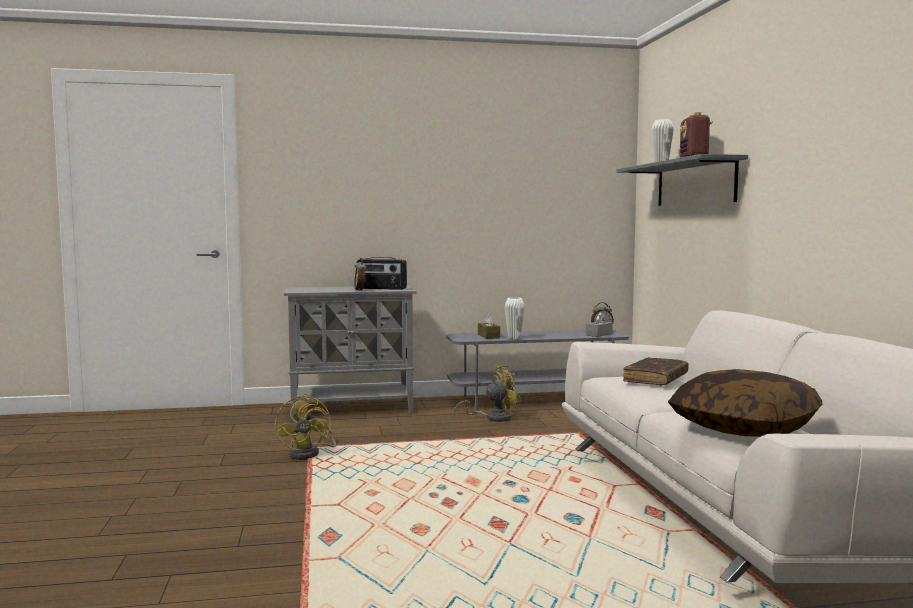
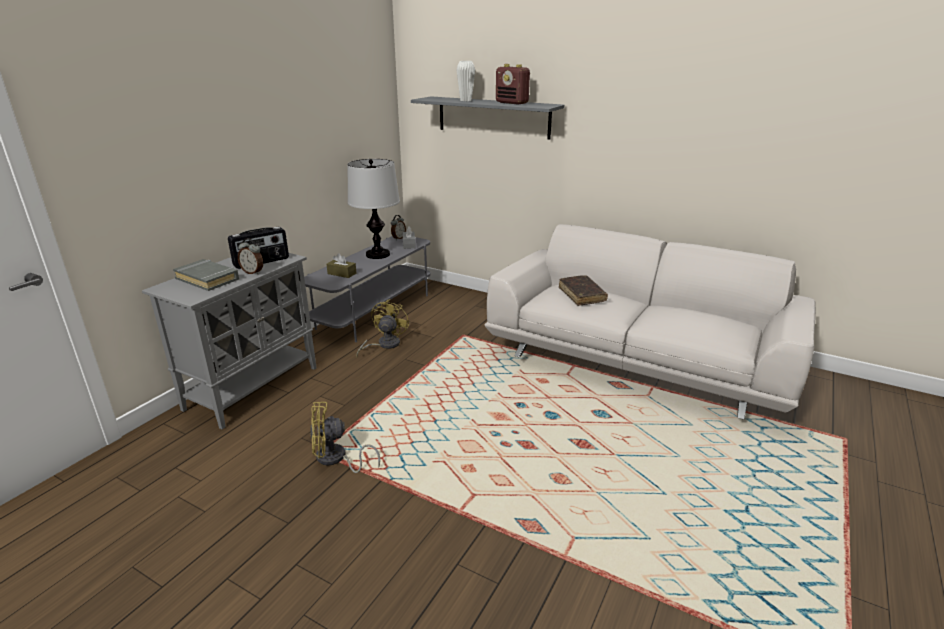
camera: 50 degrees left, 20 degrees up
(310, 454) = (336, 459): yellow fan -> yellow fan turned 135 degrees clockwise
(329, 288) = (207, 279): none -> grey book
(514, 338) = (365, 269): white vase -> none
(551, 334) = (378, 254): none -> table lamp
(744, 427) = (708, 326): pillow -> none

